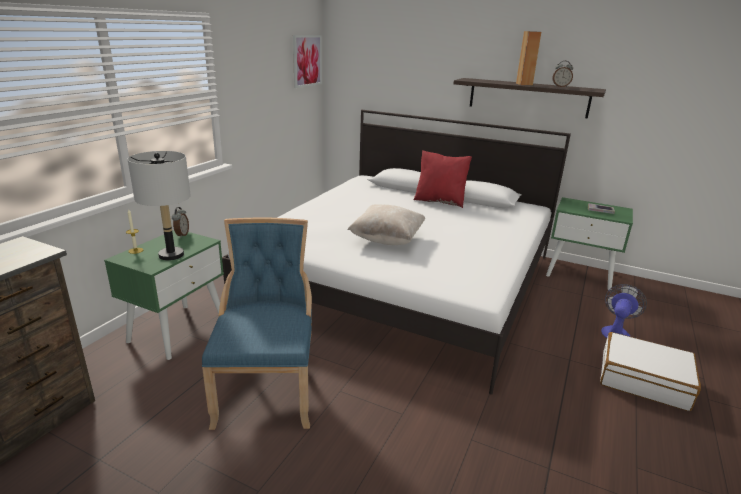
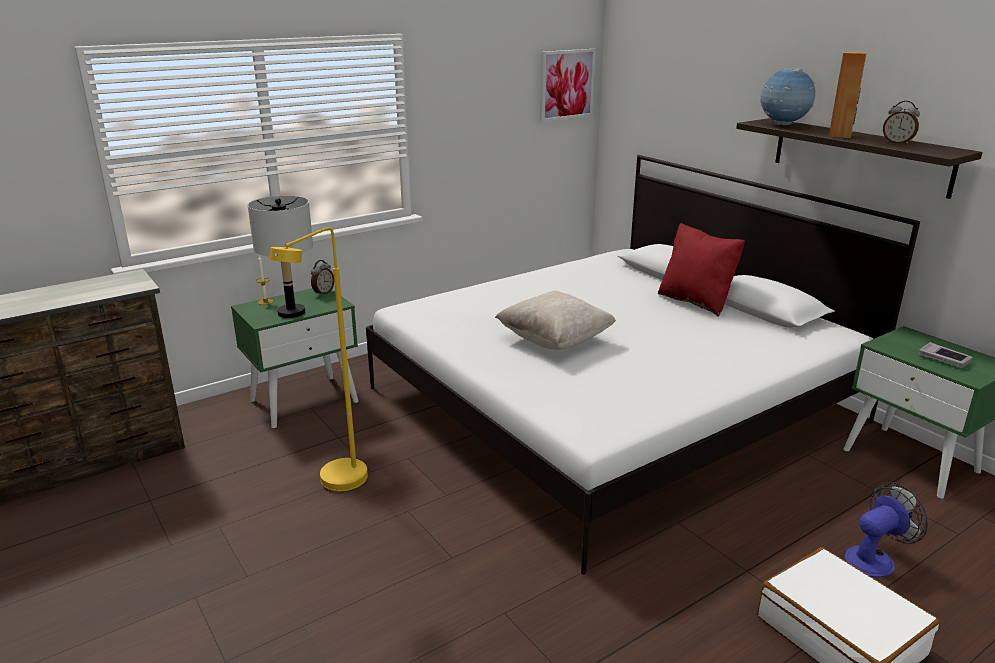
camera: 30 degrees right, 0 degrees up
(268, 389) = (337, 485): blue chair -> yellow floor lamp
(482, 80) = (783, 125): none -> globe

